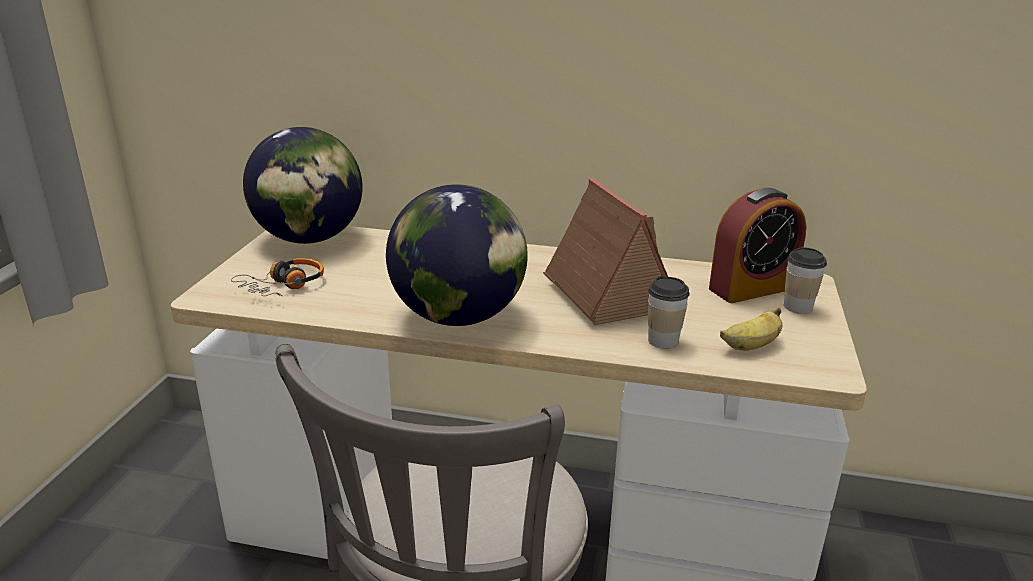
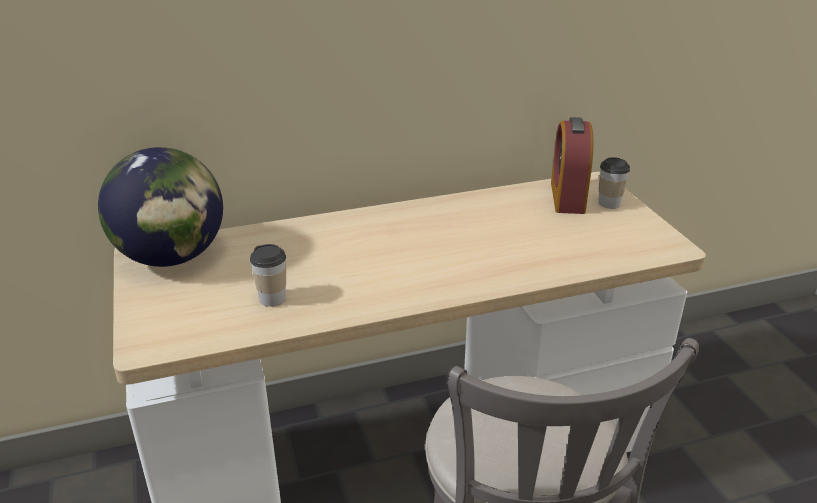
camera: 30 degrees left, 5 degrees up
(283, 286) = (207, 312): headphones -> none
(459, 317) = (393, 290): globe -> none
(604, 293) = (476, 233): toy house -> none
(663, 341) = (556, 259): cup -> cup (272, 298)
(750, 346) = (613, 244): banana -> none
(752, 288) = (567, 197): alarm clock -> alarm clock turned 150 degrees clockwise

